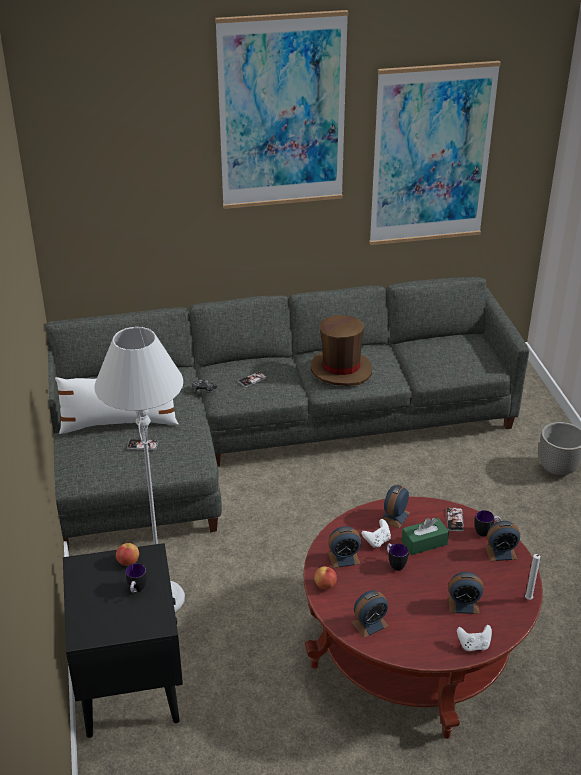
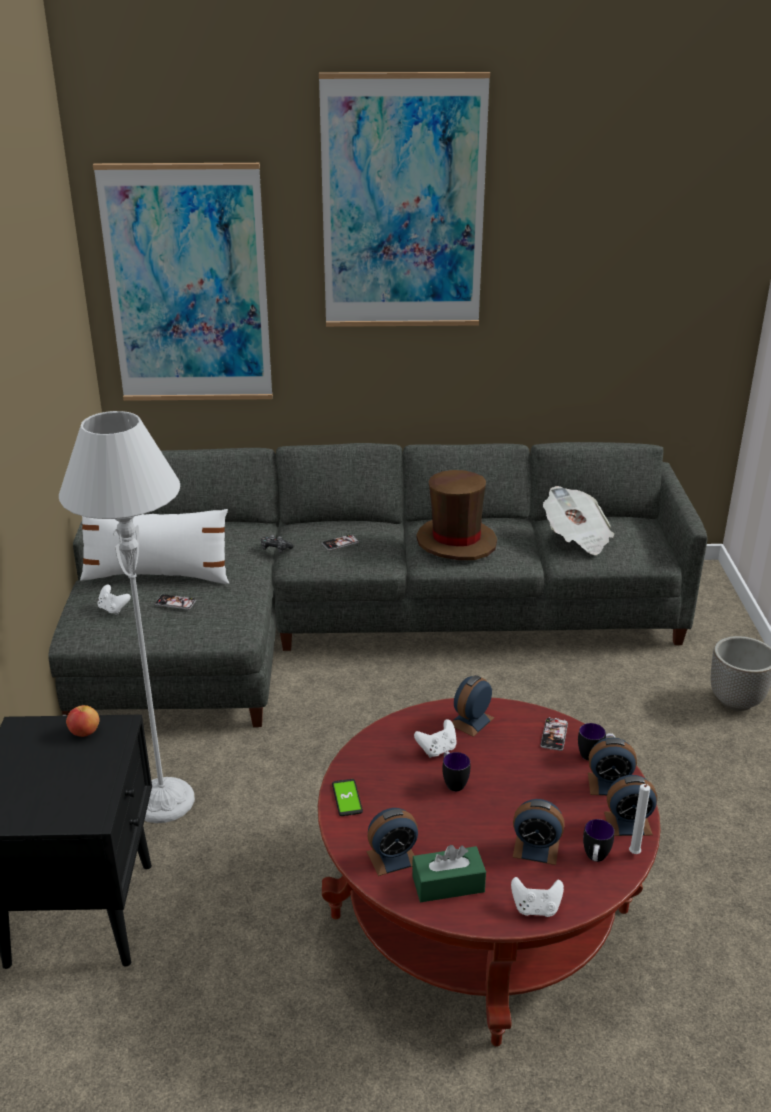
camera: 10 degrees right, 5 degrees down
(96, 456) = (113, 609): none -> white game controller
(136, 590) = (80, 769): mug -> mug (595, 859)
(325, 585) = (347, 798): apple -> phone
(344, 558) = (384, 766): alarm clock -> alarm clock (628, 823)
(424, 543) = (502, 759): green tissue box -> green tissue box (448, 884)
(430, 357) = (577, 537): none -> newspaper
(431, 155) = (598, 277): picture -> picture (188, 286)

